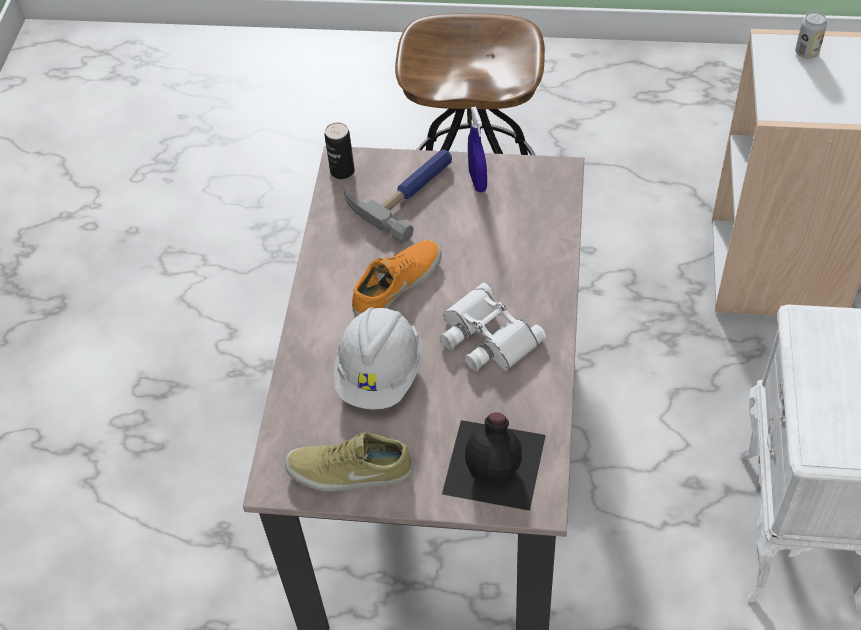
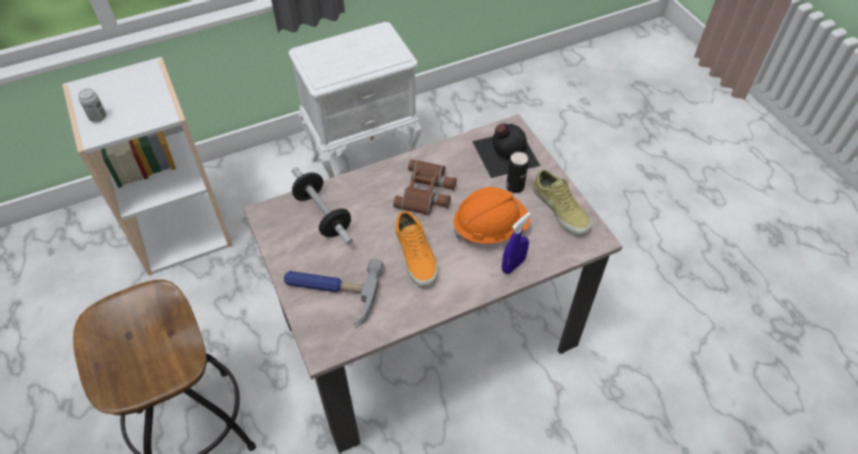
camera: 125 degrees left, 0 degrees up
(342, 171) = (332, 345): can -> can (515, 186)
(380, 374) = (490, 228): white hard hat -> orange hard hat
(396, 283) = (417, 255): orange shoe -> orange shoe turned 120 degrees counterclockwise
(477, 181) = (297, 255): blue spray bottle -> blue spray bottle (513, 265)
(485, 337) = (427, 192): white binoculars -> brown binoculars
(521, 221) = (323, 215): none -> dumbbell

